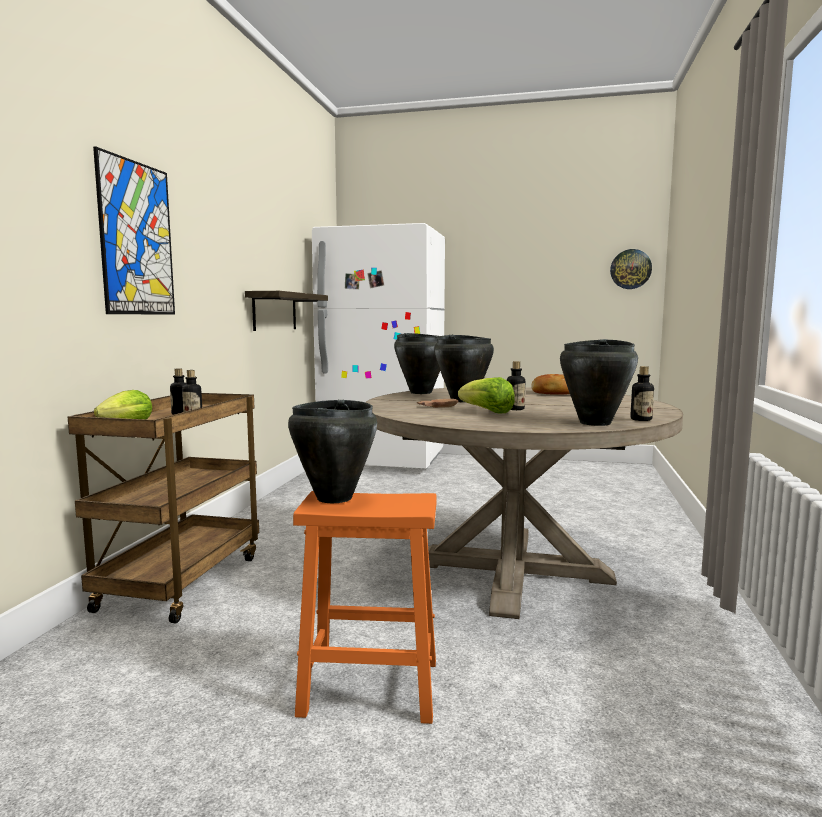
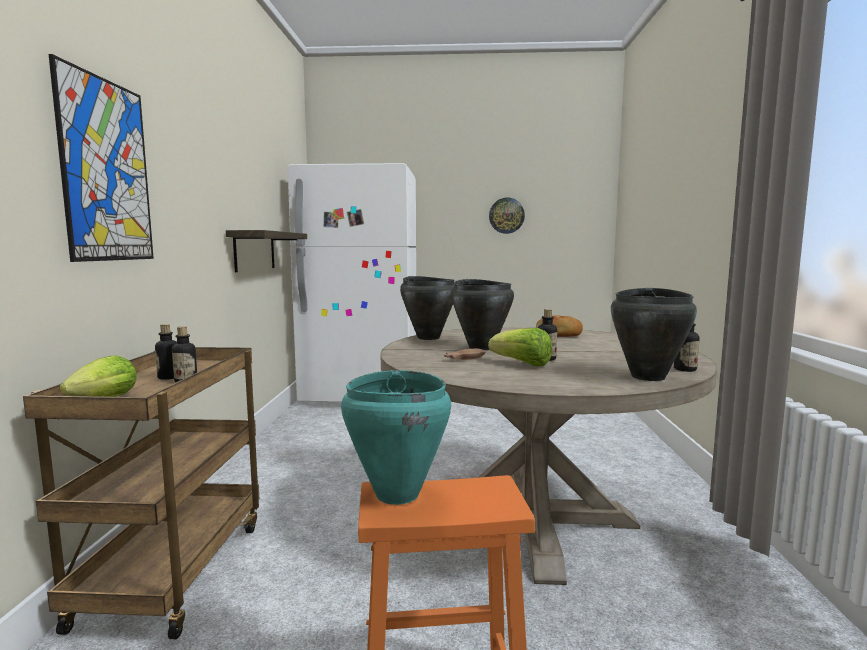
camera: 10 degrees left, 0 degrees up
(333, 498) = (396, 494): black cooking pot -> turquoise cooking pot
(630, 269) = (586, 210): wall clock -> wall clock (506, 215)

